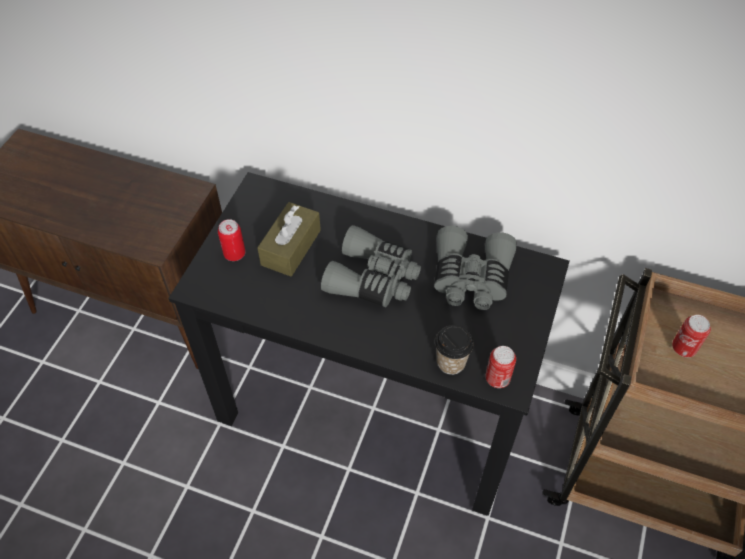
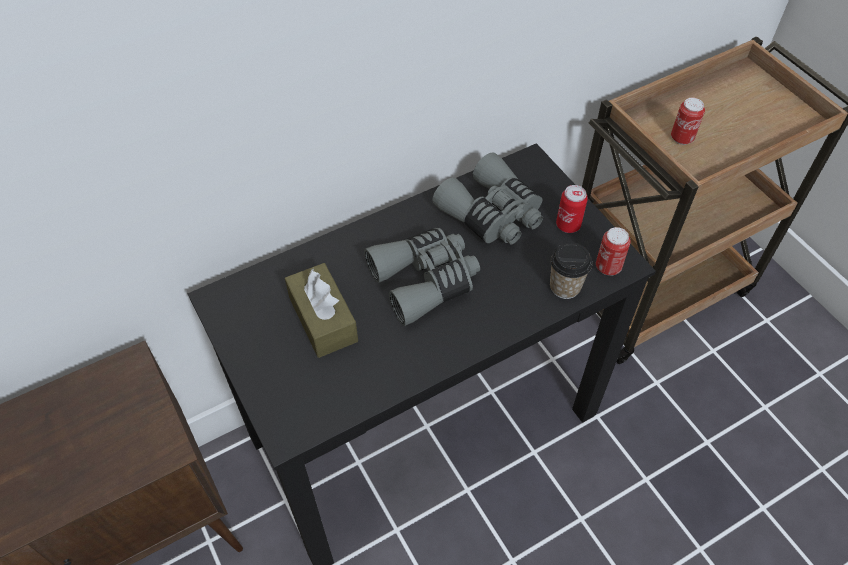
camera: 50 degrees left, 0 degrees up
(234, 254) = (280, 371): can -> can (568, 225)

